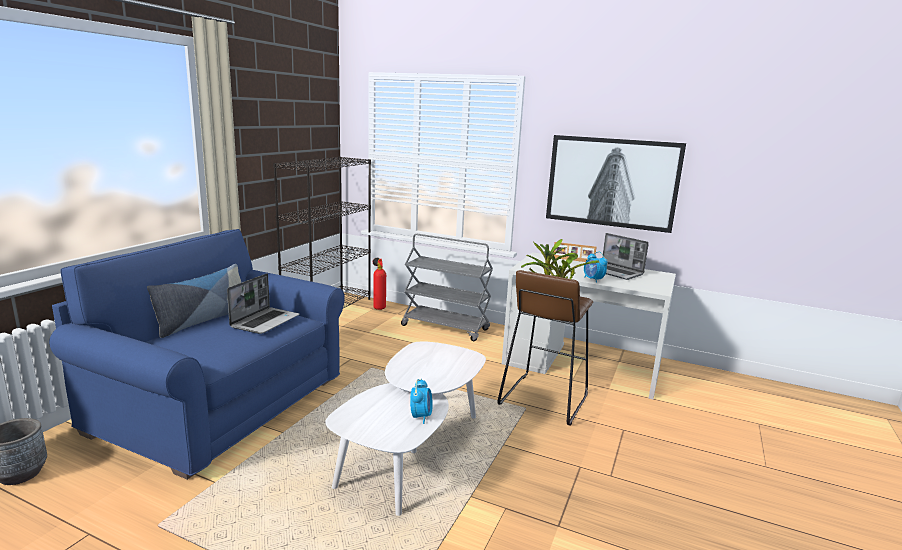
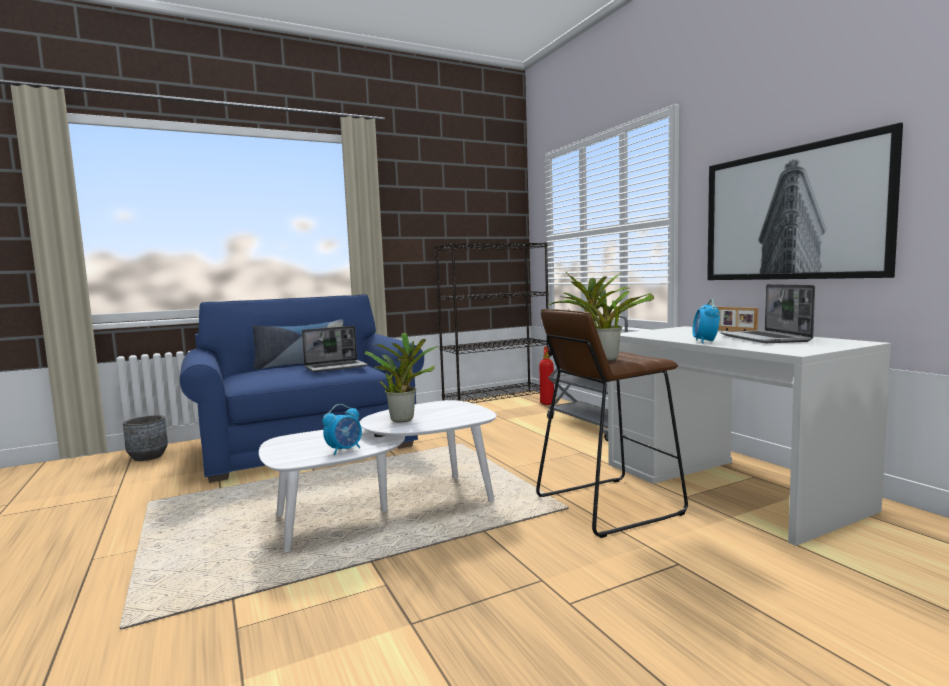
camera: 40 degrees right, 10 degrees down
(425, 373) = (403, 419): none -> potted plant

